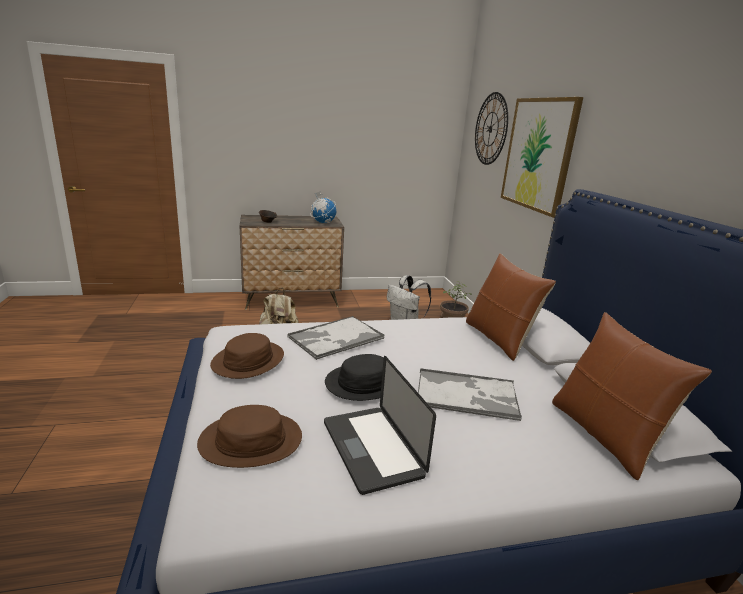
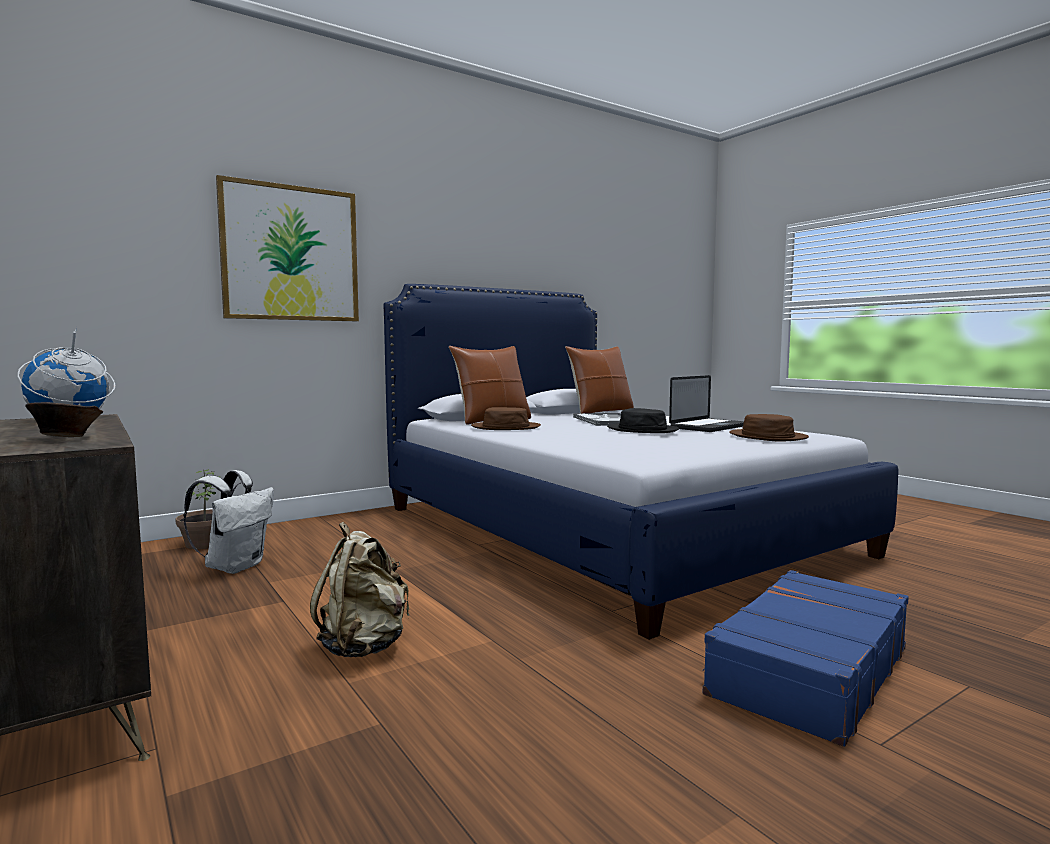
camera: 110 degrees left, 15 degrees down
(108, 441) = (808, 671): none -> blue suitcase
(248, 360) = (687, 445): brown hat -> brown hat (506, 427)
(335, 338) = (584, 436): tray -> none
(490, 129) = (124, 212): wall clock -> none

